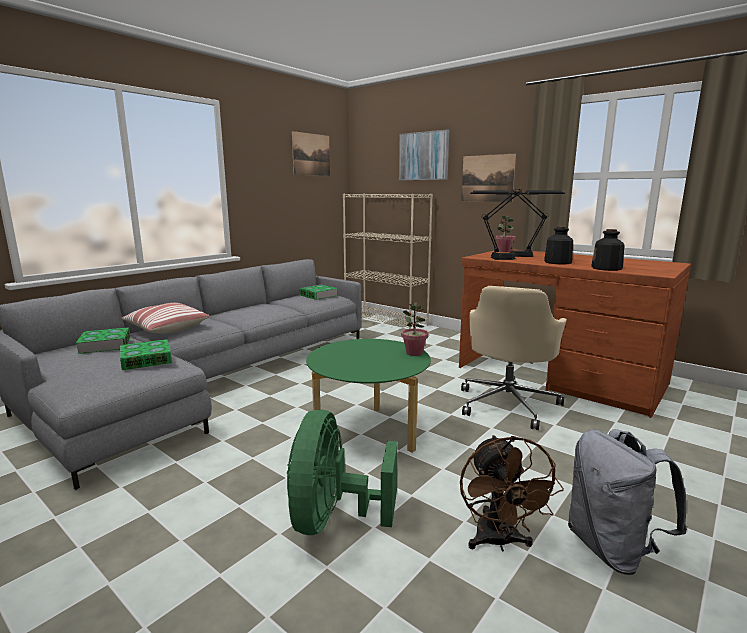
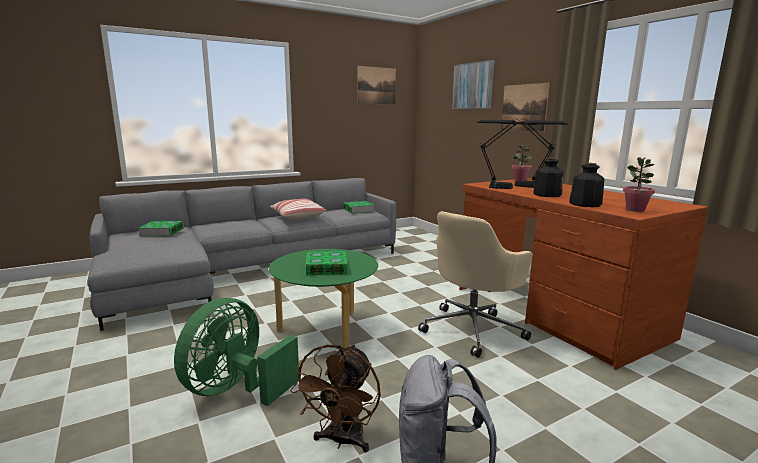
camera: 20 degrees right, 0 degrees up
(146, 359) = (173, 245): book -> book (326, 267)
(166, 329) = (214, 225): pillow -> pillow (297, 217)
(386, 321) = (433, 240): beige bookcase -> none
(414, 353) = (365, 266): potted plant -> potted plant (635, 210)

